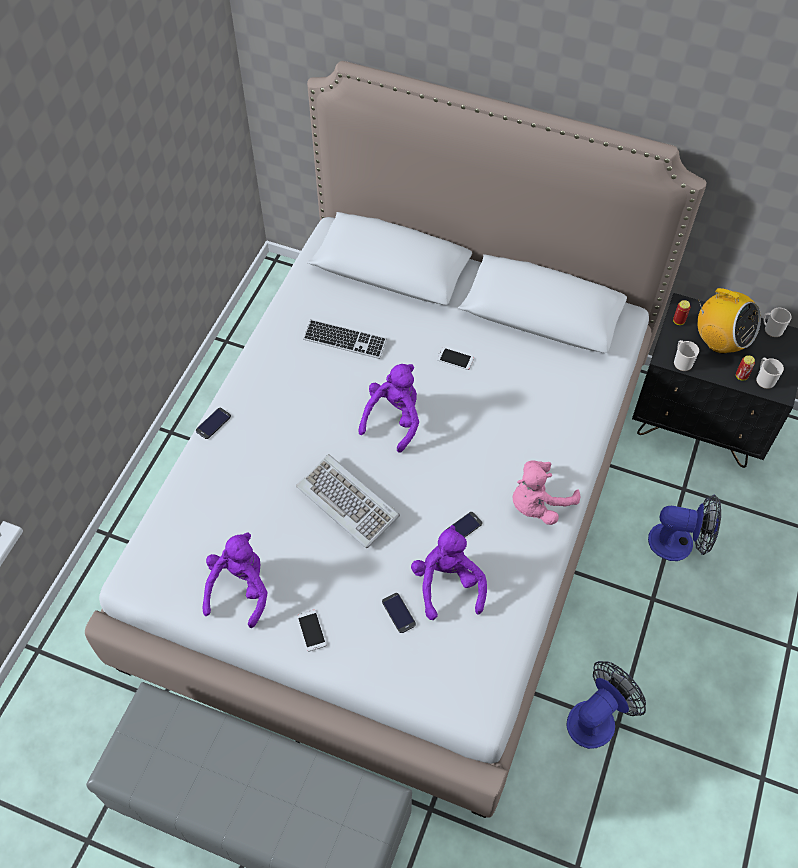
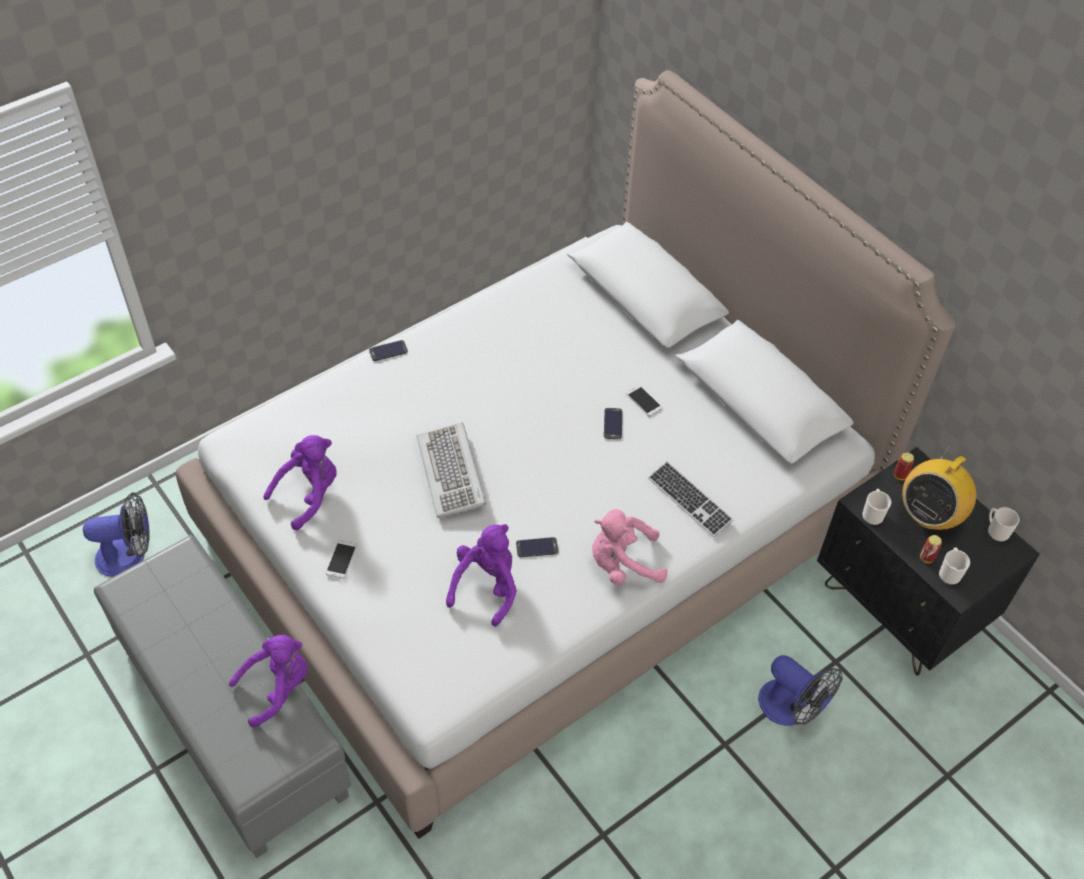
camera: 30 degrees right, 5 degrees down
(345, 340) = (554, 337): keyboard -> keyboard (689, 500)
(394, 419) = (546, 424): purple plush toy -> purple plush toy (277, 687)
(398, 613) = (425, 586): phone -> phone (612, 424)
(597, 718) = (587, 817): fan -> fan (129, 556)
(719, 342) = (929, 515): radio -> radio turned 60 degrees clockwise

